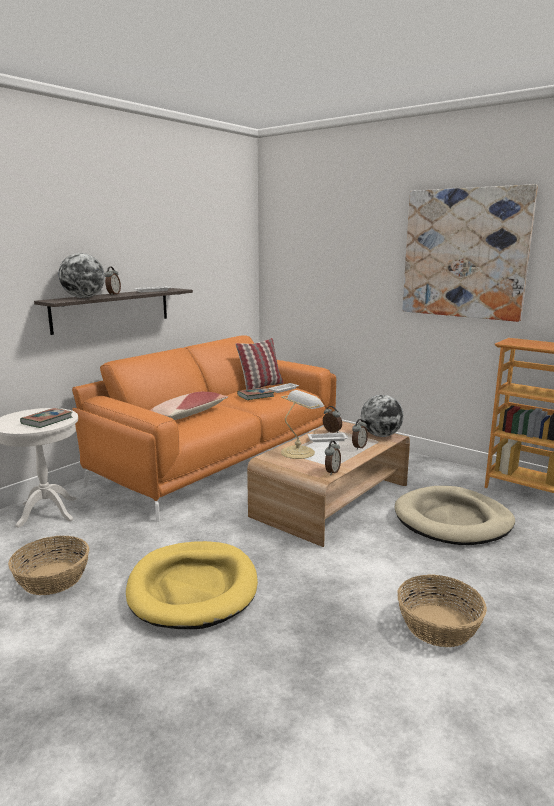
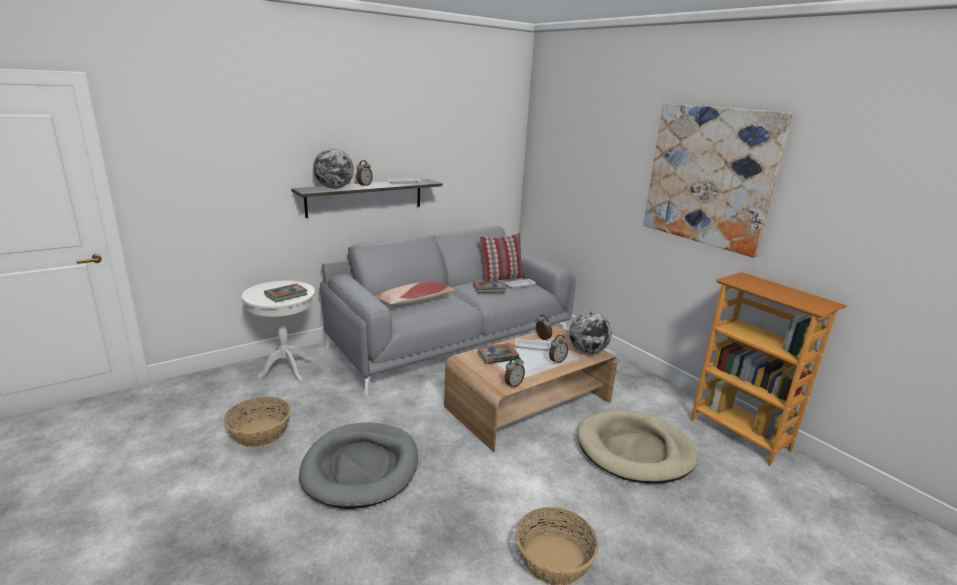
camera: 15 degrees right, 5 degrees up
(193, 588) = (361, 467): yellow dog bed -> grey dog bed
(218, 458) = (451, 340): orange sofa -> grey sofa
(299, 452) = (497, 356): table lamp -> book

